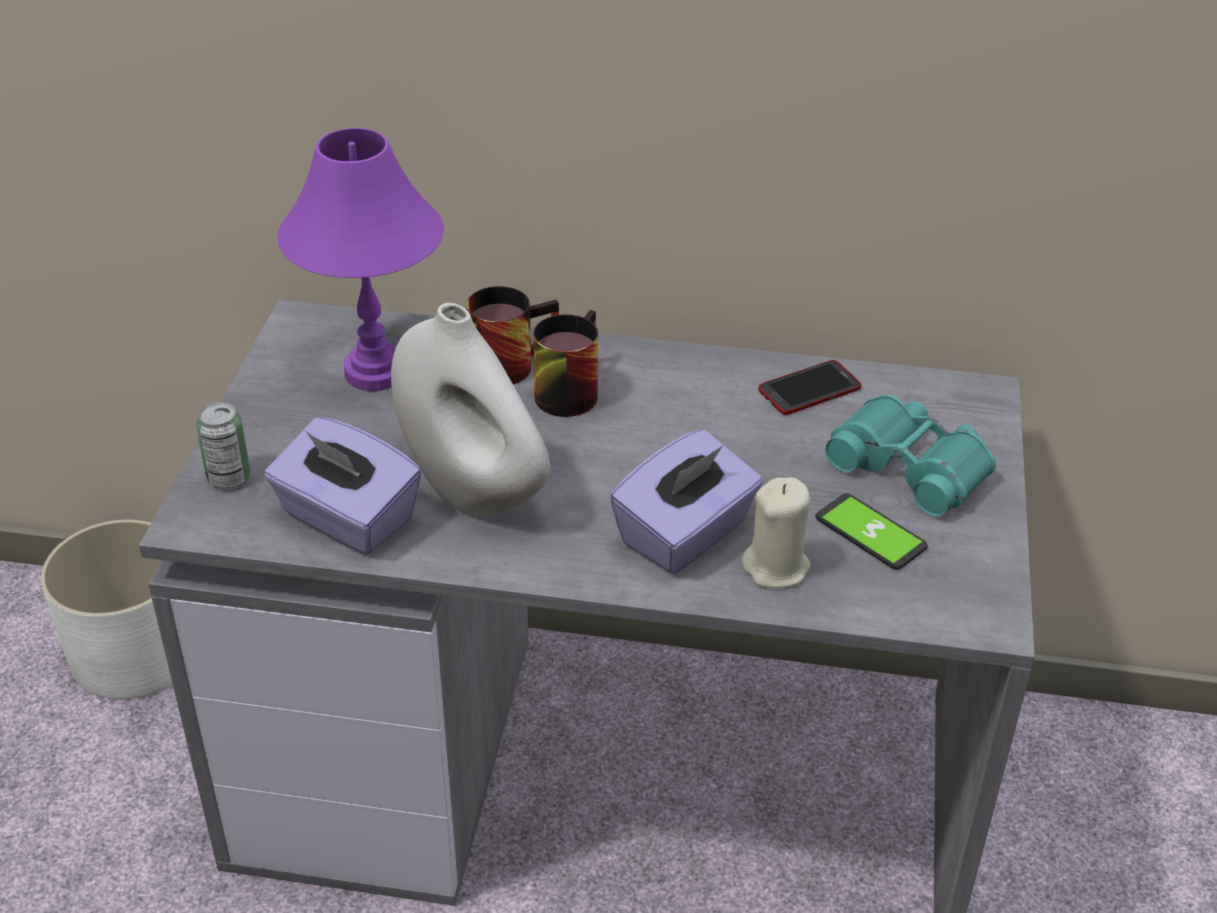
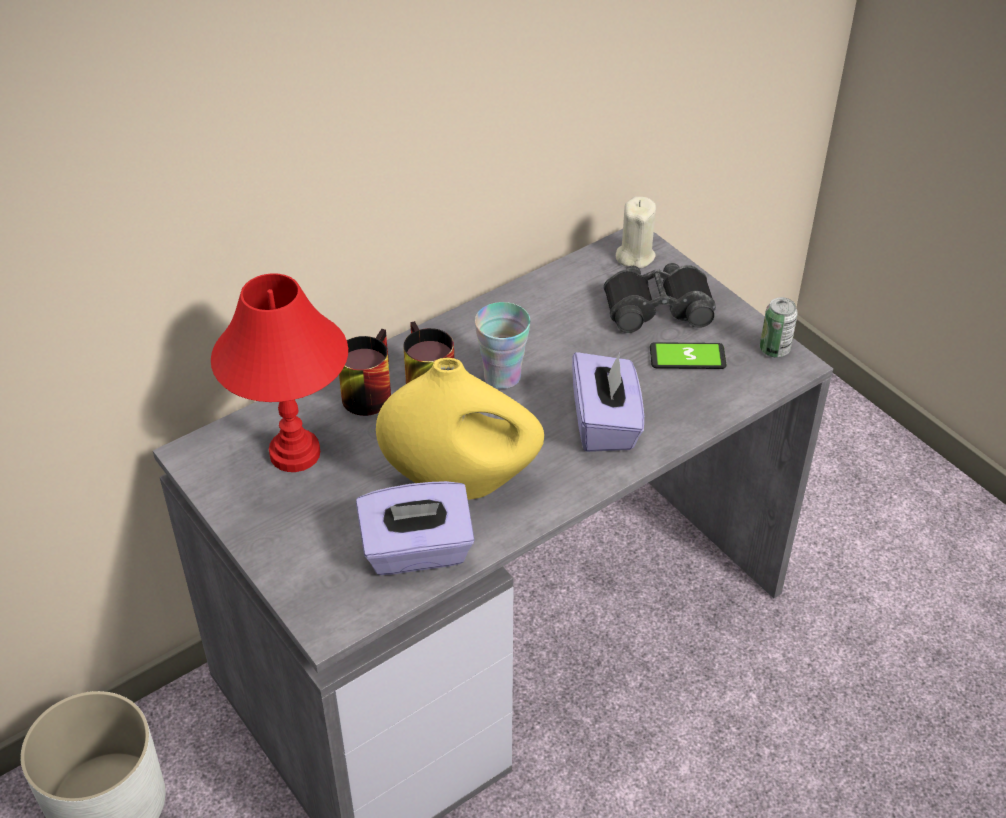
camera: 45 degrees left, 5 degrees up
(229, 477) = (307, 583): can -> can (774, 349)
(374, 373) = (295, 454): purple table lamp -> red table lamp
(473, 490) = (461, 482): white vase -> yellow vase
(649, 428) = (502, 376): none -> cup
(776, 567) = (671, 408): beige candle -> beige candle (635, 256)
(809, 389) = (551, 296): phone -> none
(911, 466) = (657, 307): turquoise binoculars -> black binoculars

